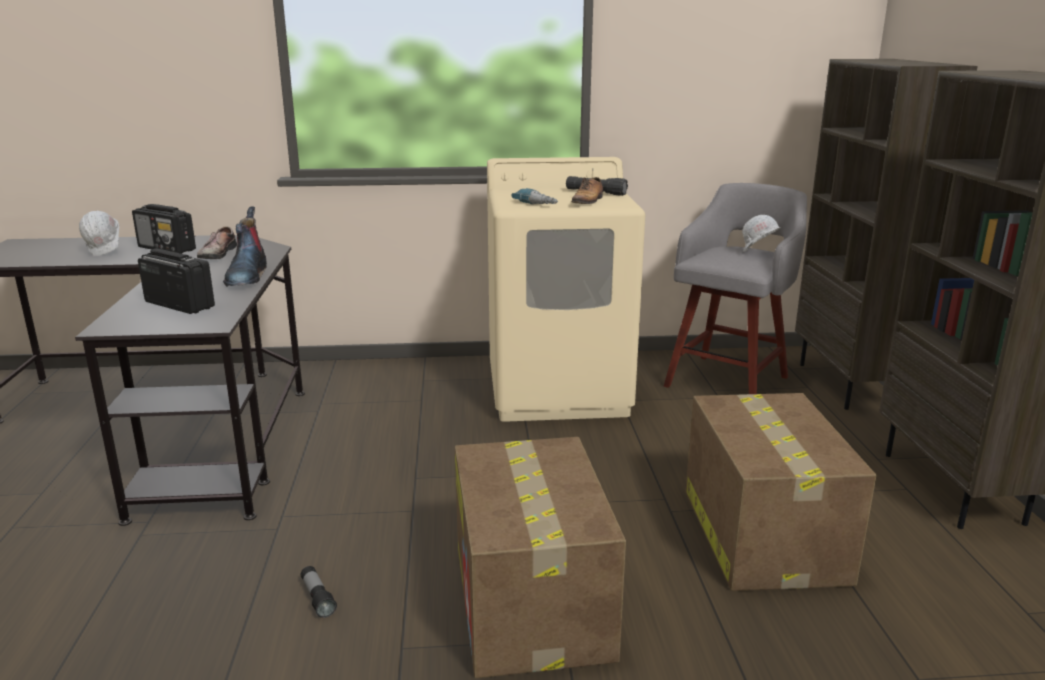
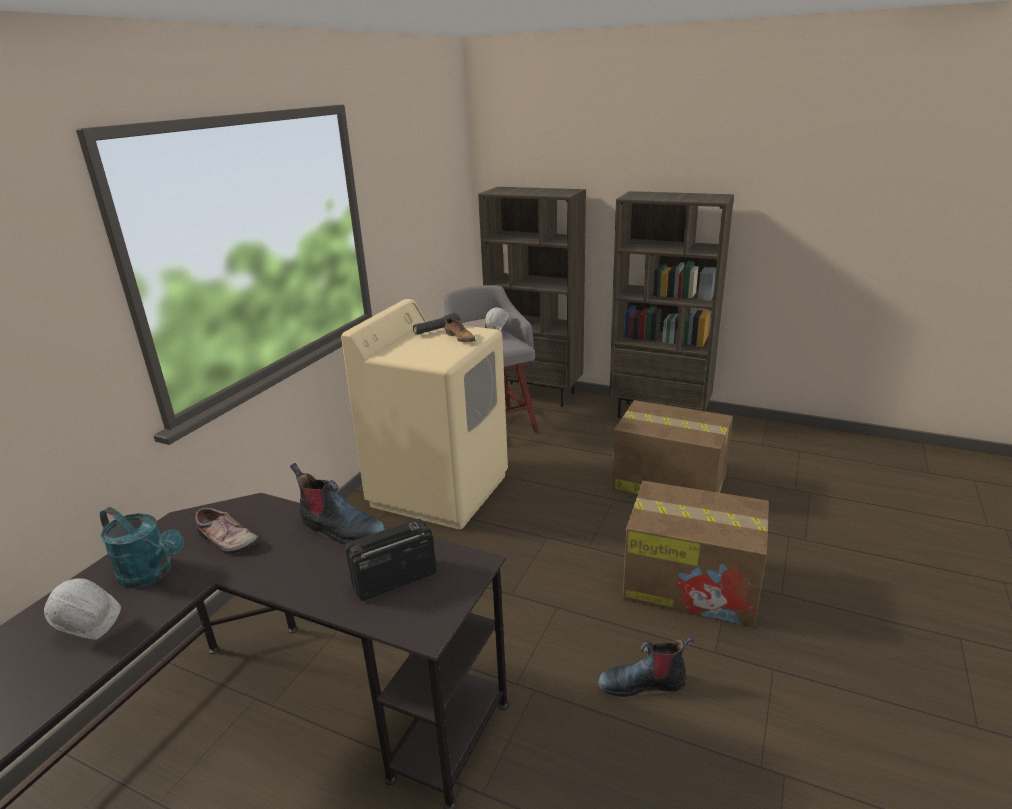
camera: 60 degrees left, 5 degrees up
(167, 249) = (151, 574): radio -> turquoise watering can
(317, 598) = (643, 683): flashlight -> boot
(540, 203) = (444, 351): power drill -> none

